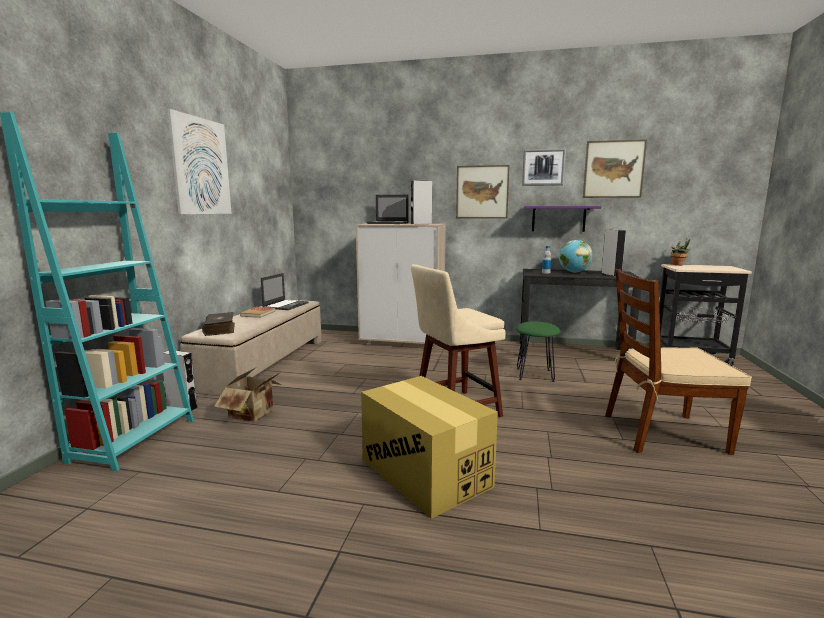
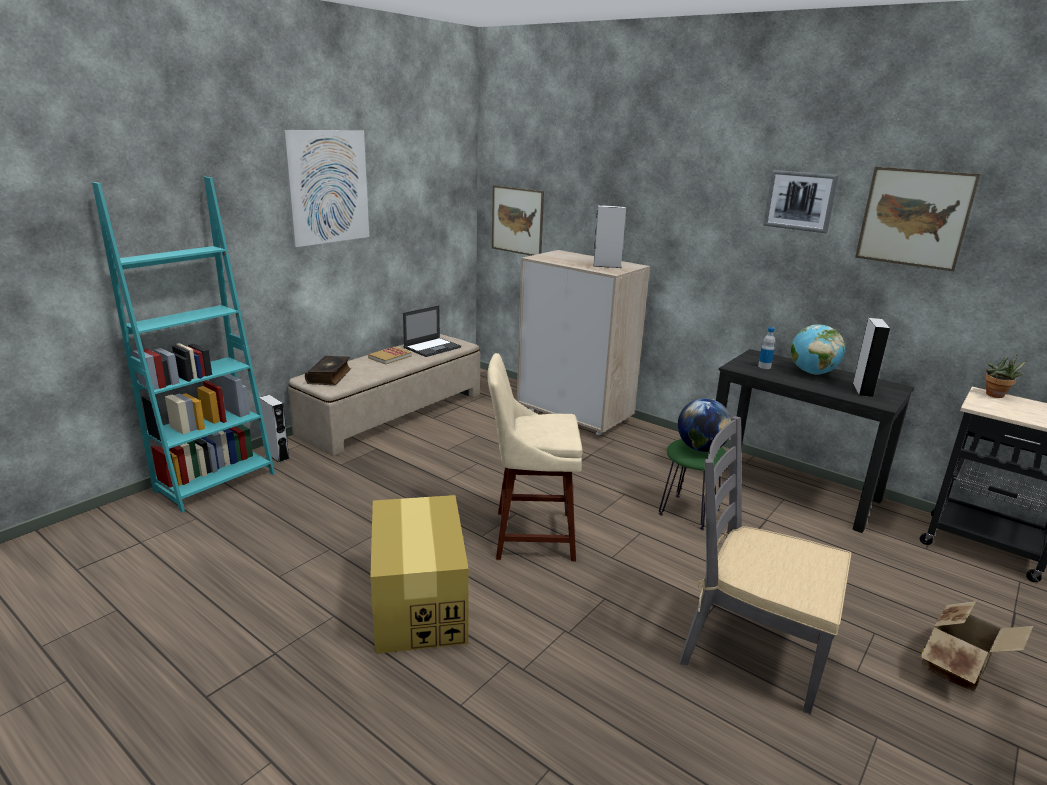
camera: 25 degrees right, 10 degrees up
(255, 414) = (330, 481): cardboard box -> cardboard box (959, 670)
(388, 223) = (571, 257): laptop -> none
(482, 192) = (706, 227): picture -> picture (517, 220)
(540, 324) = (701, 448): none -> globe
(558, 218) = (813, 284): purple shelf -> none
(662, 433) = (751, 650): brown chair -> grey chair

